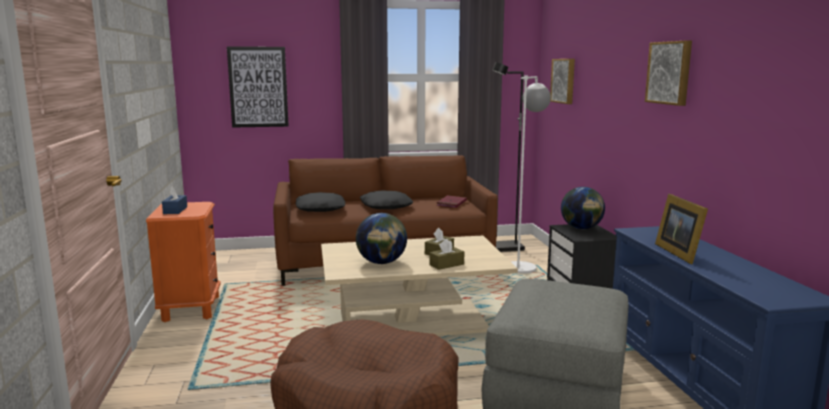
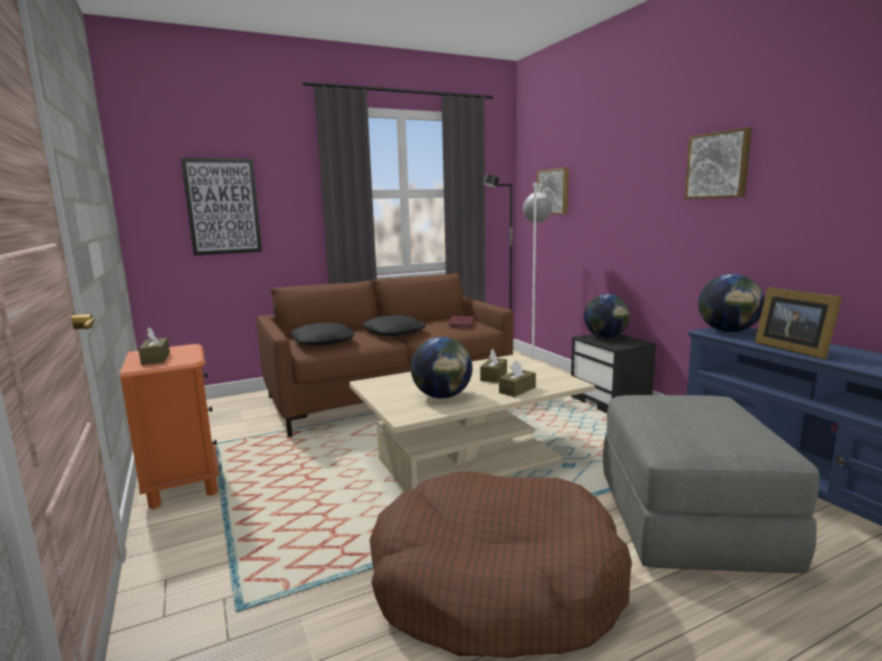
camera: 15 degrees left, 0 degrees up
(175, 210) = (156, 359): blue tissue box -> brown tissue box
(650, 232) = (728, 331): none -> globe

